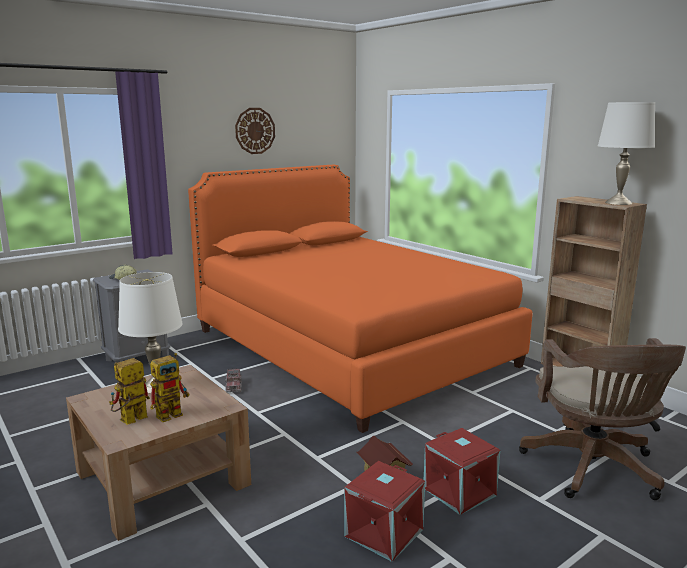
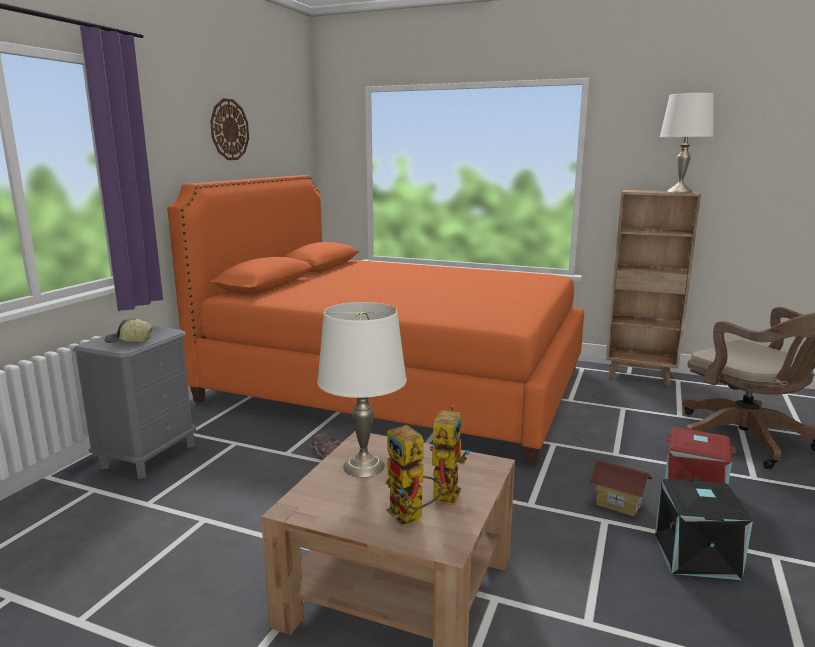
camera: 30 degrees left, 0 degrees up
(129, 421) = (412, 518): toy robot -> toy robot turned 45 degrees counterclockwise
(384, 534) = (697, 556): red storage box -> black storage box

